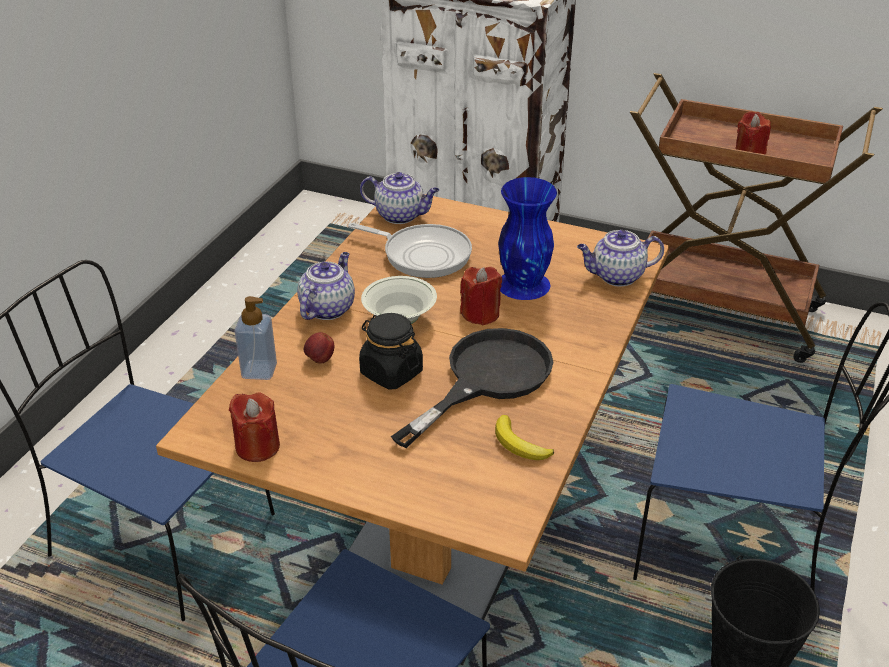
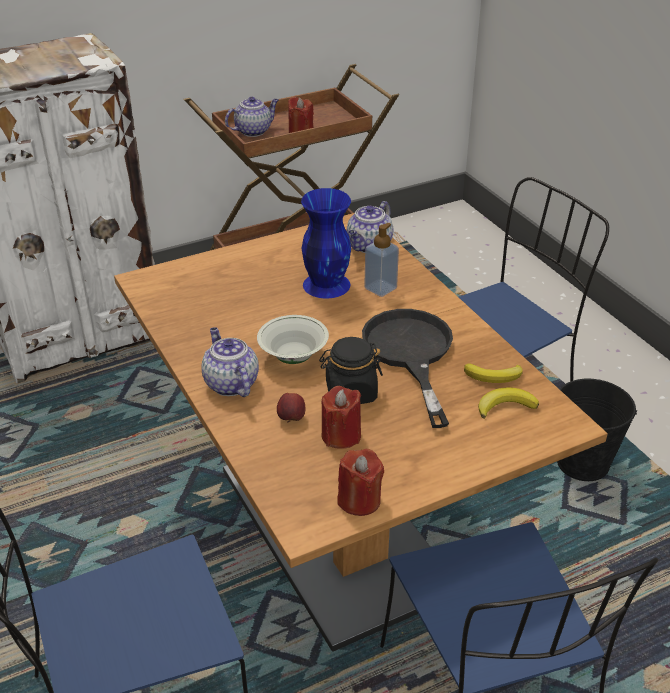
camera: 50 degrees left, 0 degrees up
(259, 370) = (264, 456): soap dispenser -> soap dispenser (380, 288)
(401, 215) = (160, 290): teapot -> teapot (253, 131)
(422, 255) = (227, 307): frying pan -> none
(480, 314) = (335, 319): red candle -> red candle (341, 436)
(482, 472) = (505, 406): none -> banana

